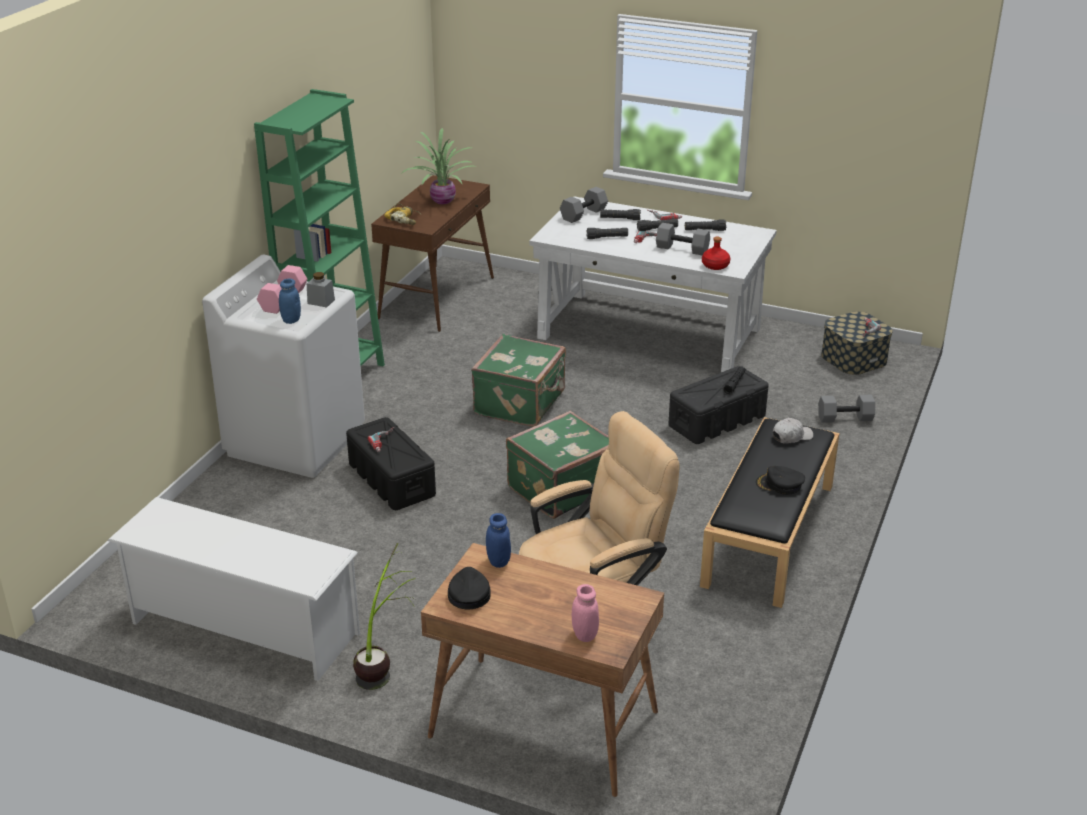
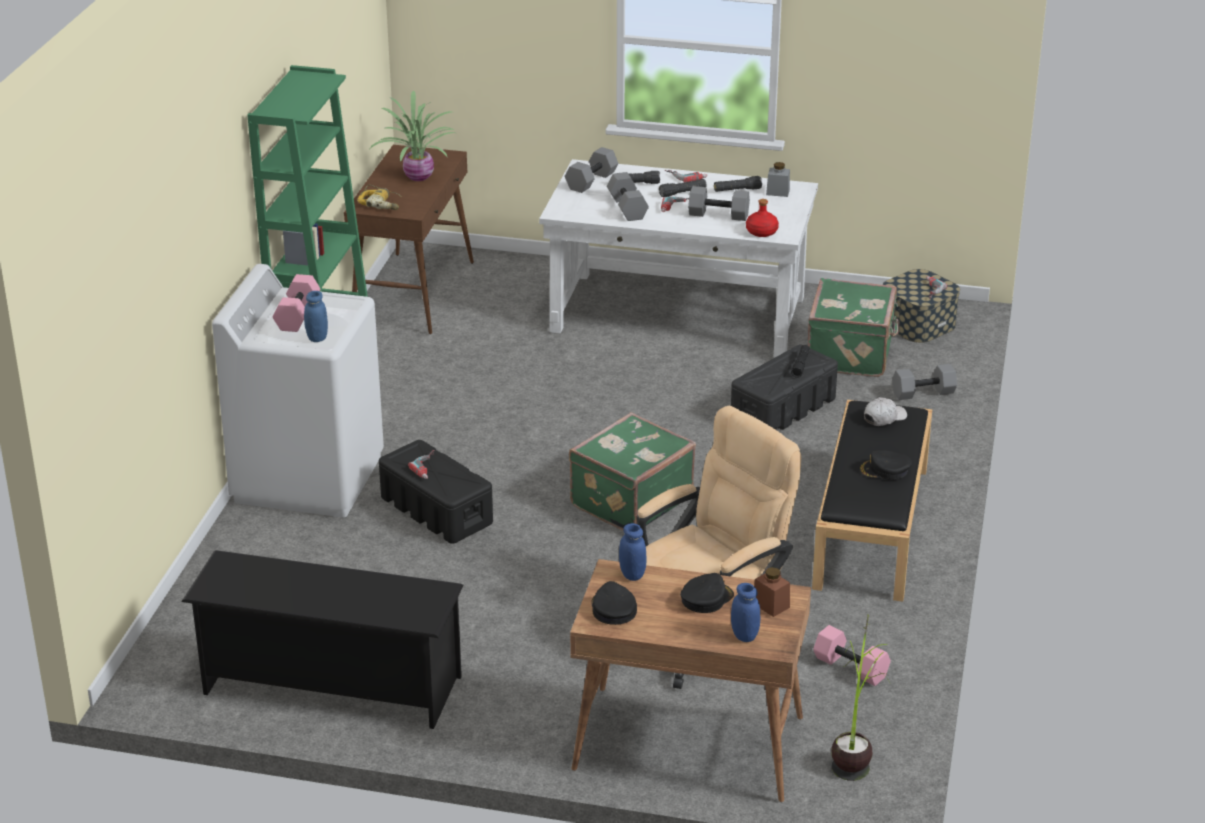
camera: 10 degrees left, 0 degrees up
(243, 628) = (330, 685): white shoe rack -> black shoe rack
(321, 302) = (342, 313): grey jar -> grey jar (778, 192)
(384, 664) = (499, 704): potted plant -> potted plant (855, 752)
(521, 403) = (555, 410): green suitcase -> green suitcase (851, 353)
(560, 592) = (706, 598): none -> black cap
(585, 635) = (744, 635): pink jar -> blue jar
(607, 238) = (628, 208): black flashlight -> grey dumbbell
(620, 607) = (771, 605): none -> brown jar
(717, 667) = (852, 667): none -> pink dumbbell

